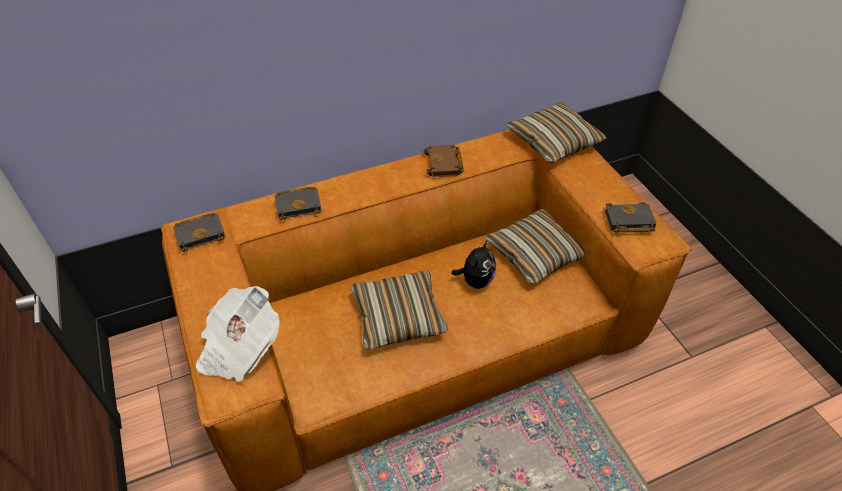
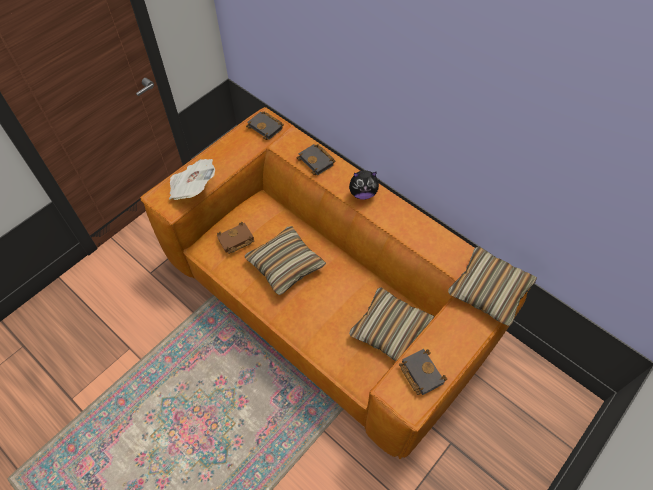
camera: 65 degrees right, 10 degrees up
(445, 164) = (409, 225): brown book -> brown book (235, 240)
(475, 281) = (341, 299): plush toy -> plush toy (363, 193)

